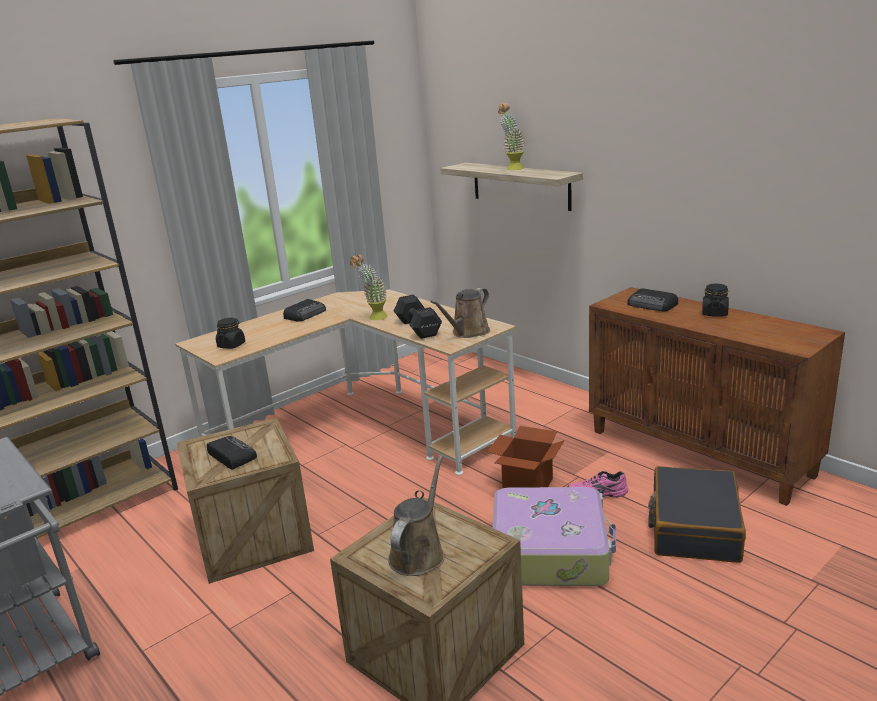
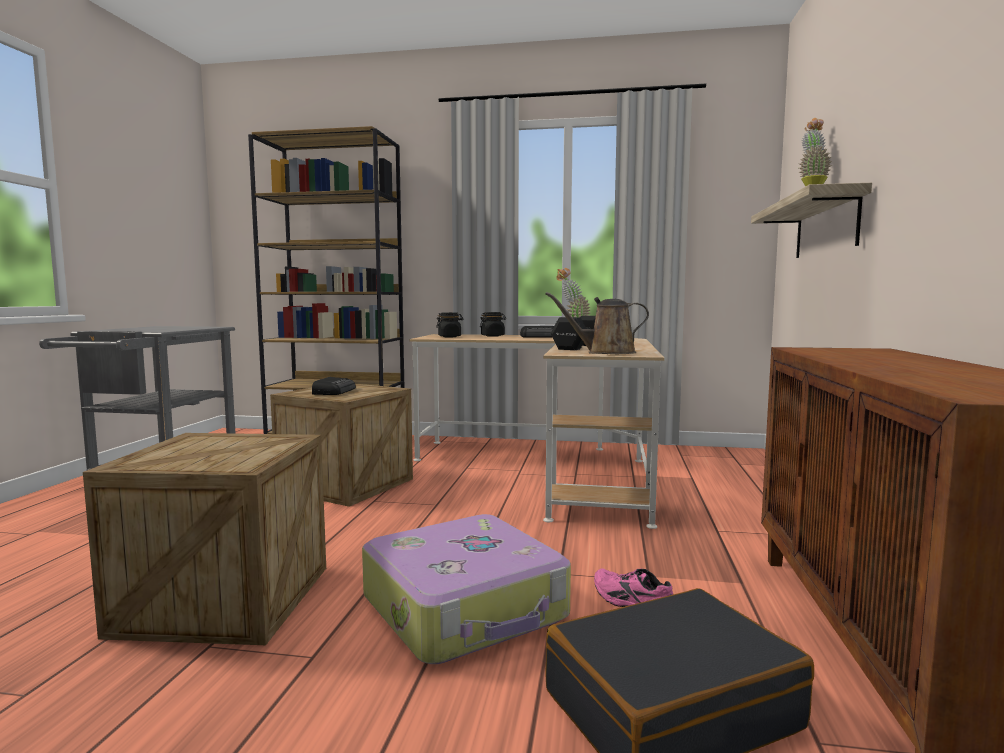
camera: 50 degrees right, 15 degrees down
(419, 553) = (206, 450): brown watering can -> none
(528, 485) = (581, 557): cardboard box -> none
(652, 305) = (862, 354): radio -> none
(714, 313) = (943, 366): black jar -> black jar (493, 336)

